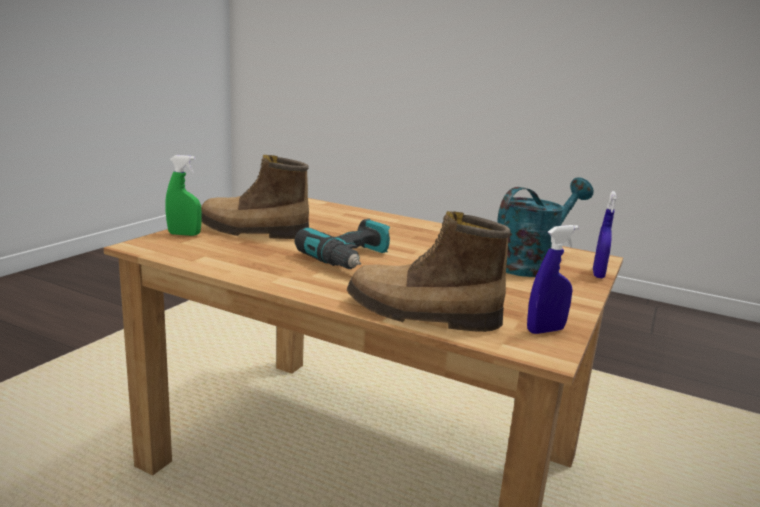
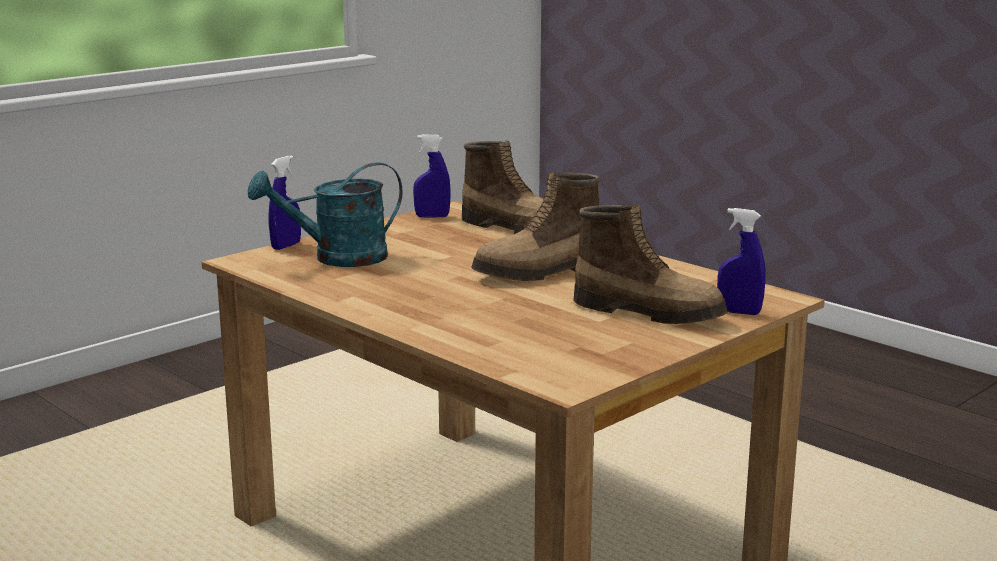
camera: 160 degrees left, 0 degrees up
(184, 234) = (739, 312): green spray bottle -> blue spray bottle
(351, 259) = (540, 272): power drill -> boot

